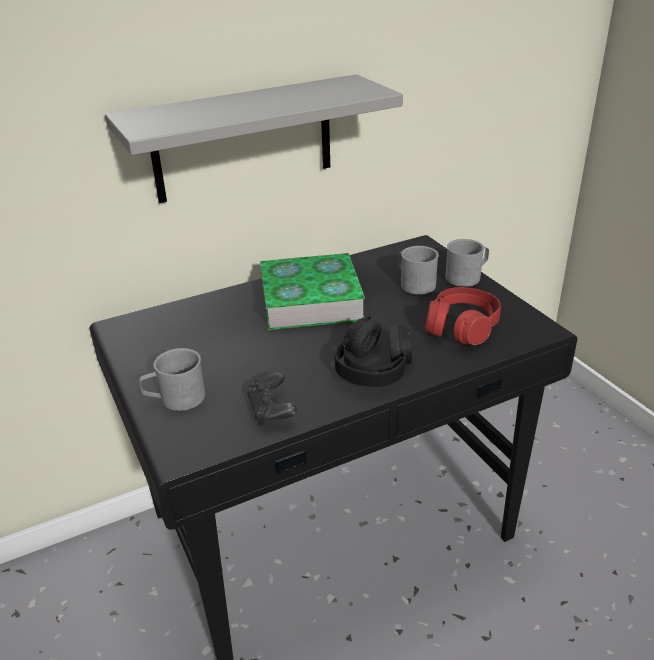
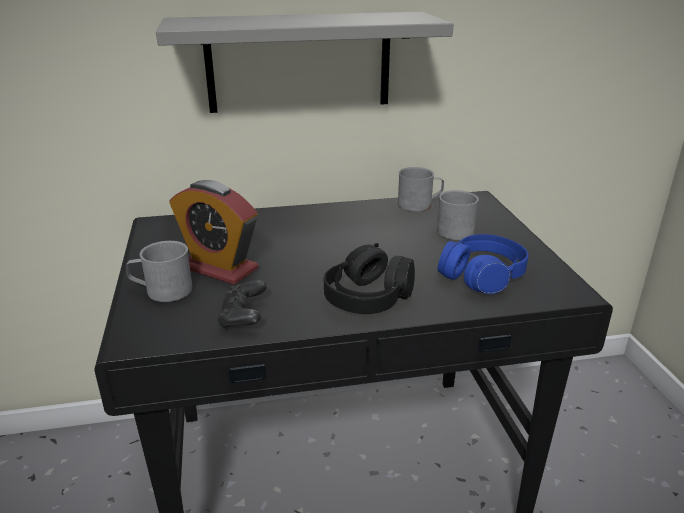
camera: 15 degrees right, 5 degrees down
(217, 364) = (219, 268): none -> alarm clock
(310, 299) = (341, 228): book -> none
(461, 327) = (482, 276): red headphones -> blue headphones
(467, 276) = (511, 231): grey mug -> grey mug (420, 204)

